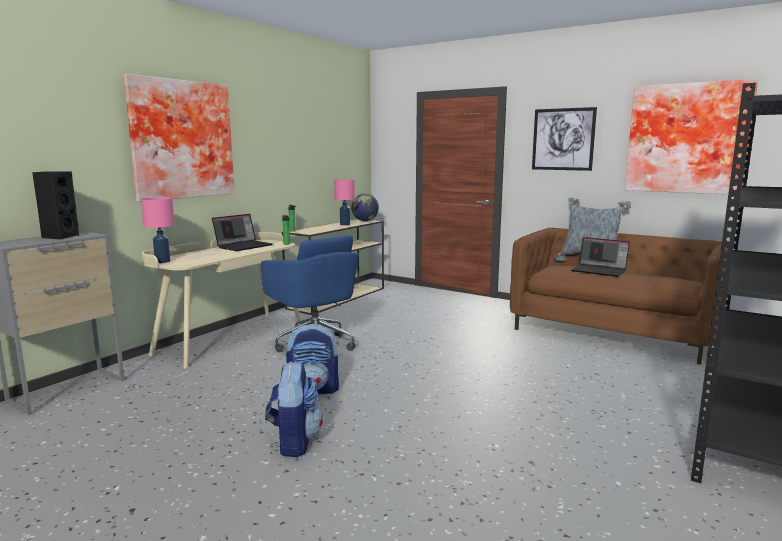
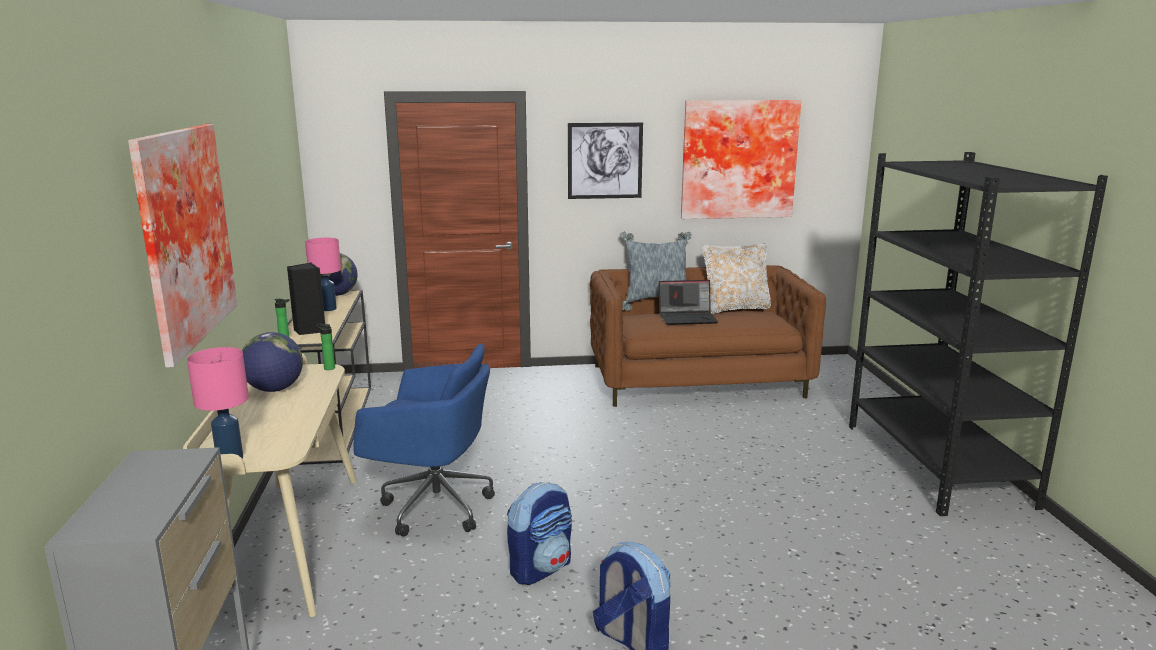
camera: 40 degrees left, 5 degrees up
(59, 237) = (149, 478): black speaker -> black speaker (309, 330)
(244, 246) = (274, 389): laptop -> globe
(663, 275) = (736, 309): none -> white pillow

